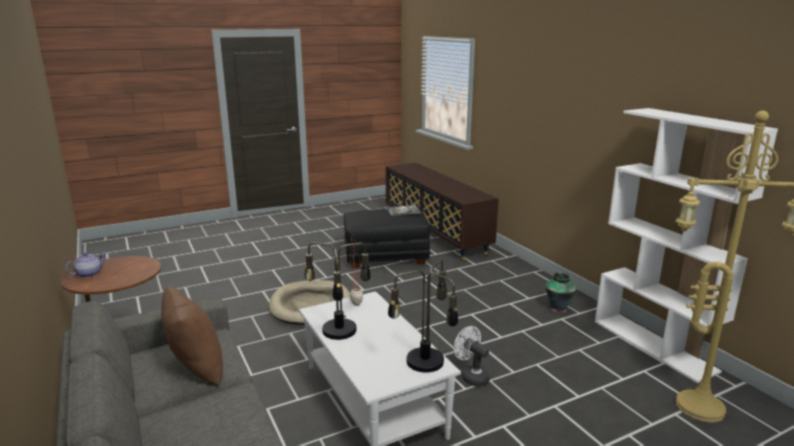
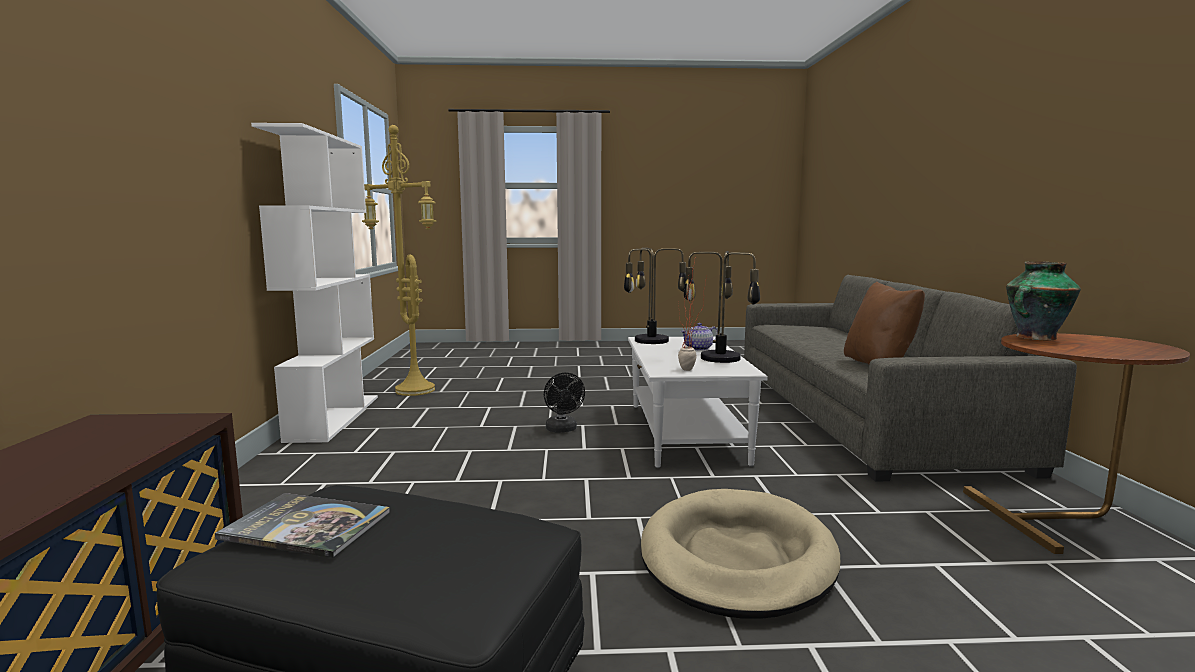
camera: 155 degrees left, 10 degrees down
(89, 274) = (1133, 346): teapot -> teapot (699, 348)
(472, 376) = (562, 430): white fan -> black fan
(558, 308) = (324, 462): vase -> vase (1034, 338)

